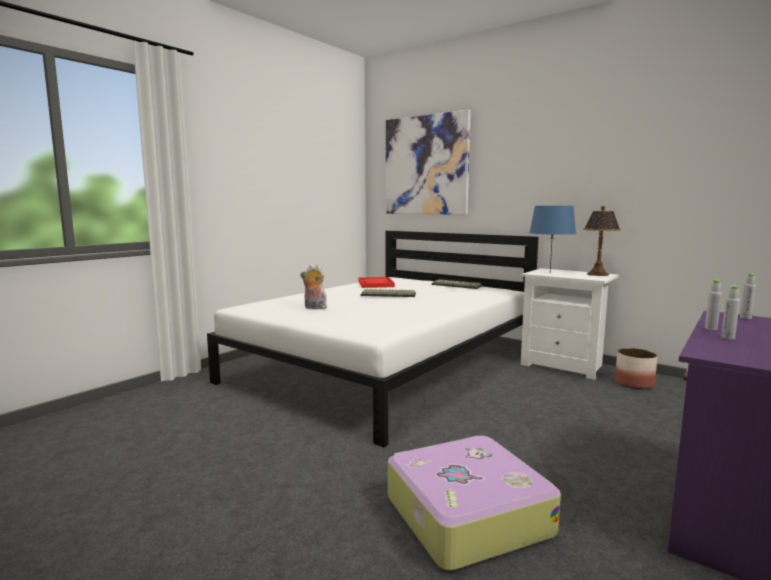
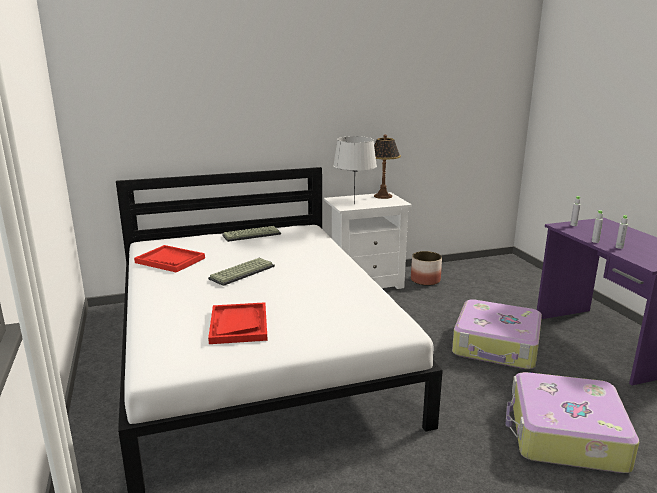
camera: 55 degrees left, 10 degrees up
(314, 308) = (238, 325): plush toy -> red tray
(426, 165) = (167, 89): picture -> none
(549, 273) = (354, 204): blue table lamp -> grey table lamp
(578, 443) = (496, 346): none -> suitcase

